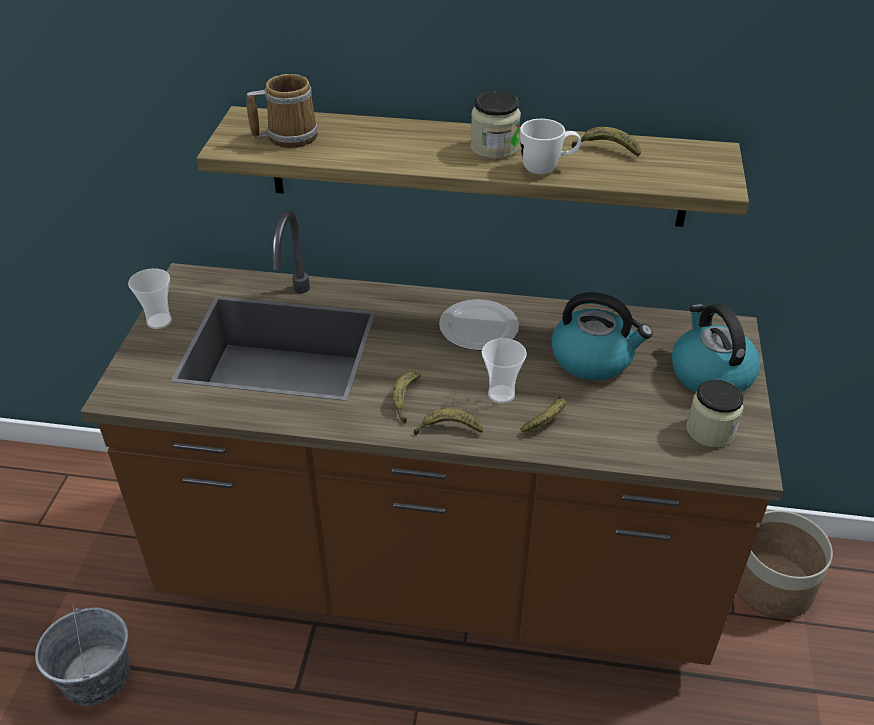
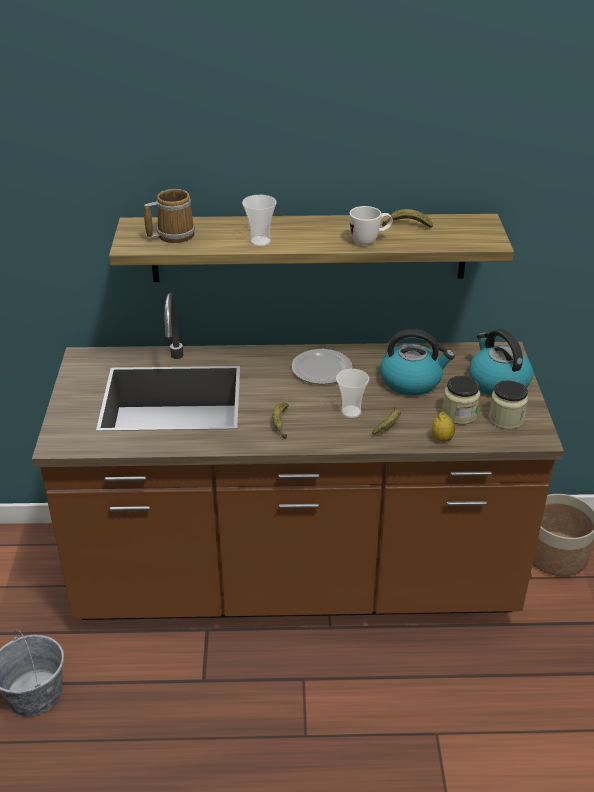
camera: 10 degrees left, 5 degrees down
(159, 321) = (72, 389): cup -> cup (260, 241)
(448, 429) = (318, 439): banana -> none
(494, 148) = (327, 231): jar -> jar (459, 414)
(614, 450) = (442, 439): none -> lemon

